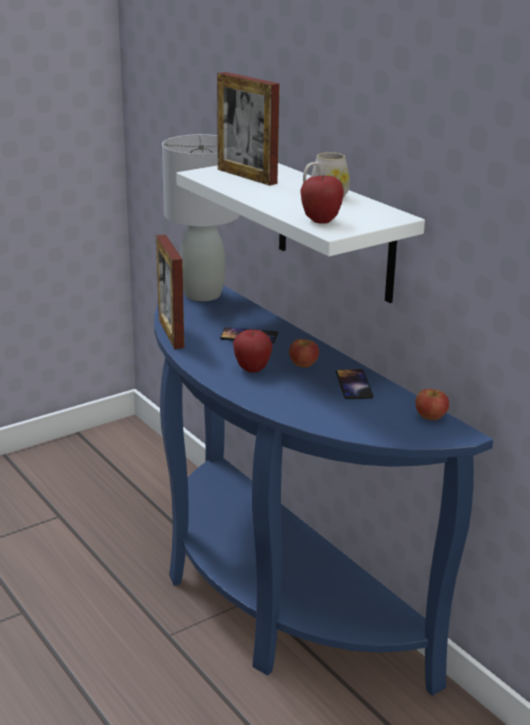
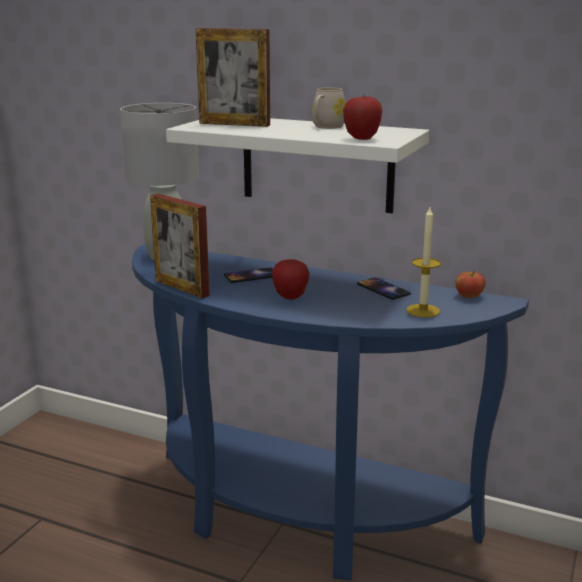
camera: 30 degrees left, 5 degrees down
(303, 365) = (325, 285): apple -> none
(358, 419) = (423, 310): none -> candle

